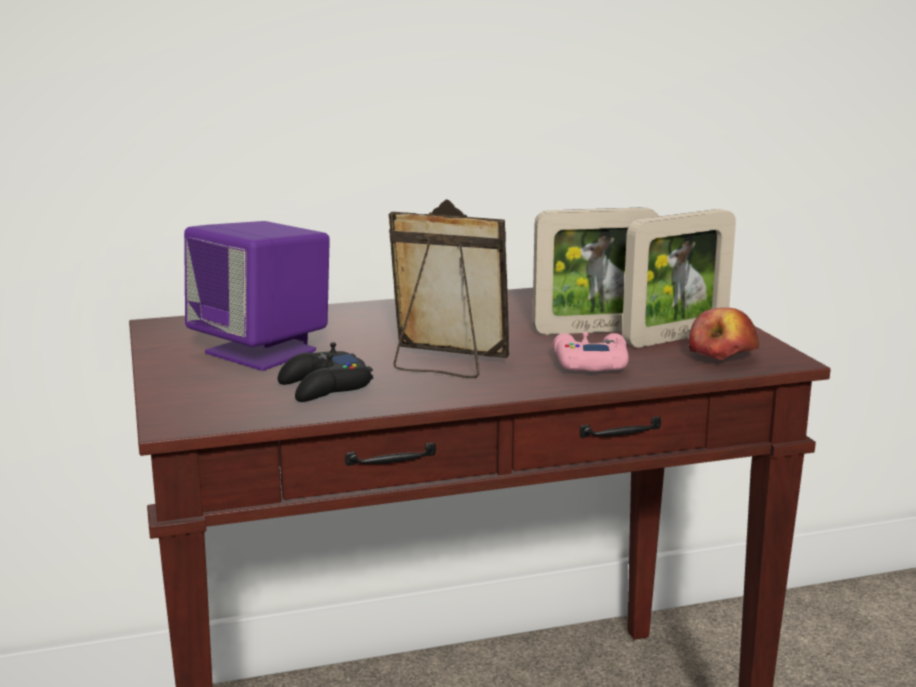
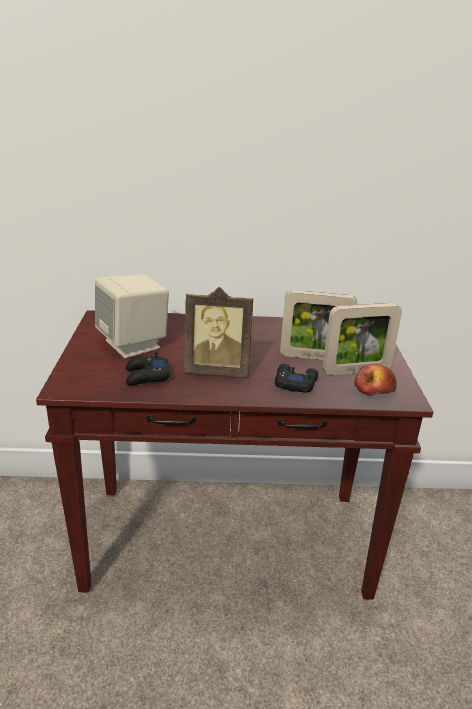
camera: 15 degrees right, 10 degrees up
(263, 352) = (133, 344): purple speaker -> beige speaker
(445, 365) = (217, 370): picture frame -> picture frame turned 150 degrees clockwise
(589, 363) = (295, 383): pink game controller -> black game controller

